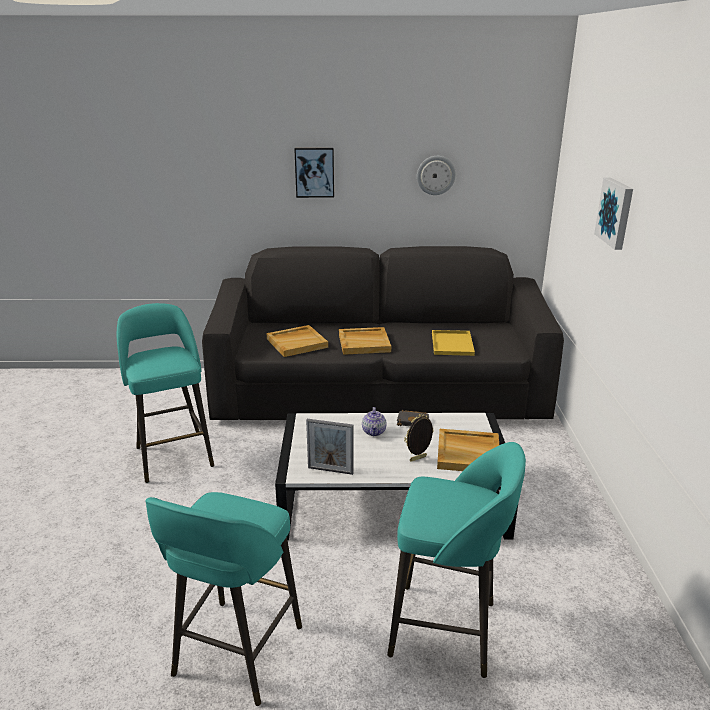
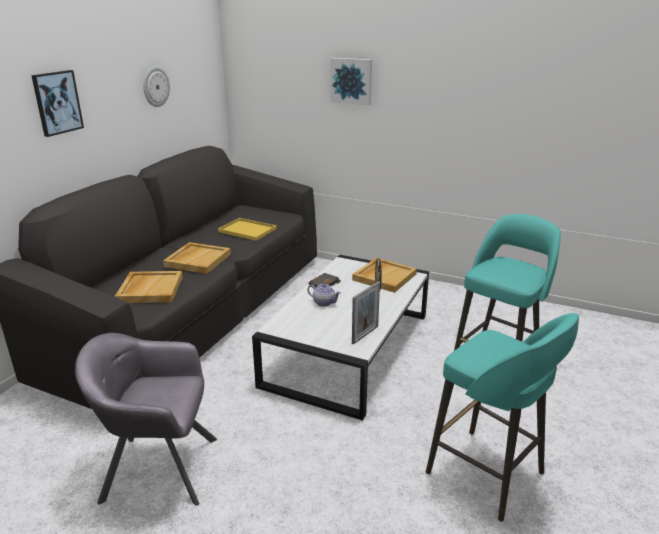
camera: 65 degrees left, 0 degrees up
(174, 455) = (159, 468): turquoise stool -> grey armchair

